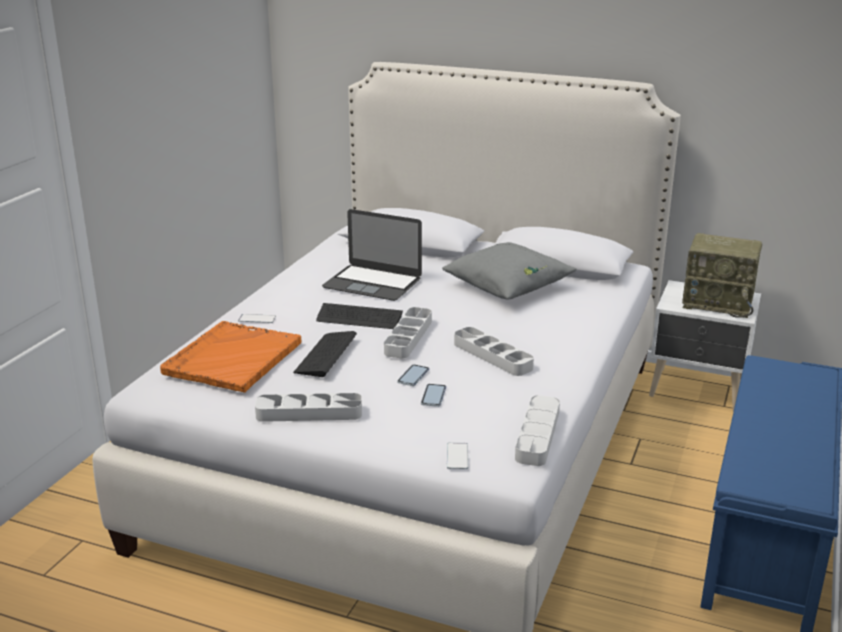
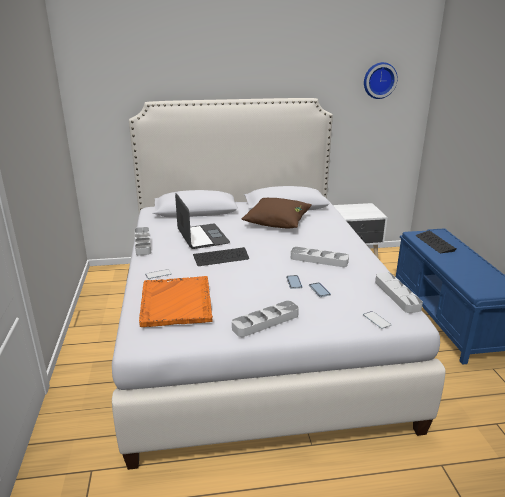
camera: 30 degrees left, 0 degrees up
(326, 355) = (231, 284): keyboard -> keyboard (435, 243)
(372, 283) = (202, 236): laptop -> laptop turned 105 degrees counterclockwise
(408, 337) = (263, 261): grey tray -> grey tray (143, 243)
(507, 286) = (277, 222): grey pillow -> brown pillow
(719, 303) = (361, 211): radio -> none
(787, 62) = (379, 80): none -> wall clock

